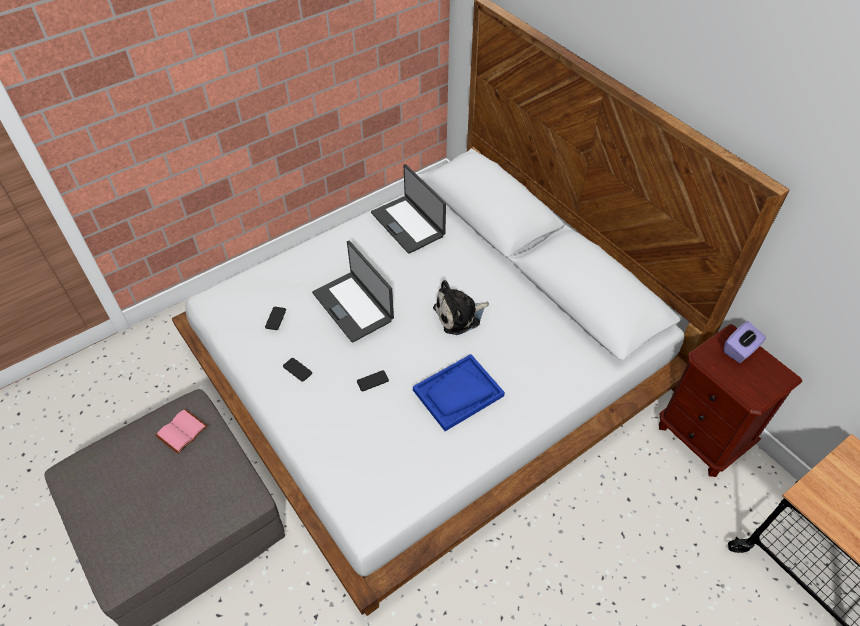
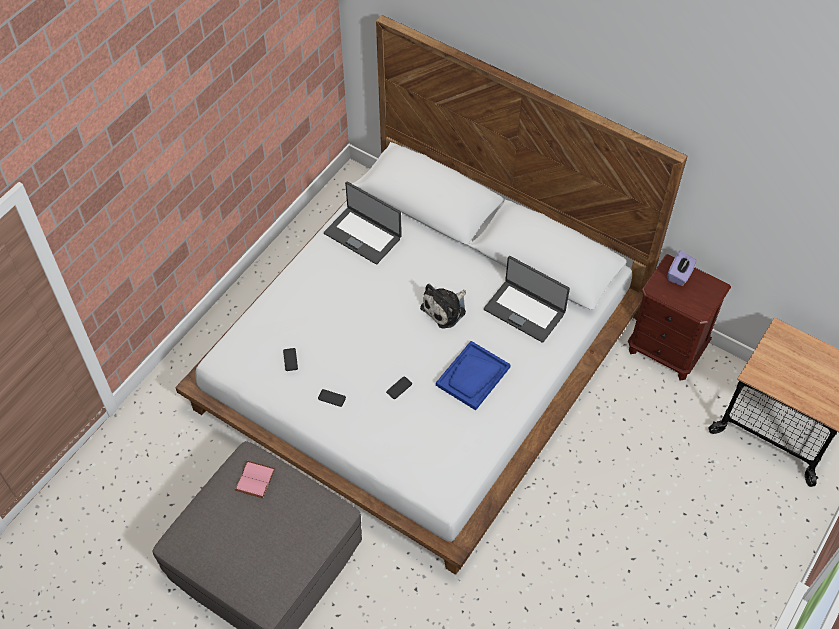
camera: 20 degrees left, 5 degrees up
(353, 306) = (352, 328): laptop -> laptop (525, 310)

